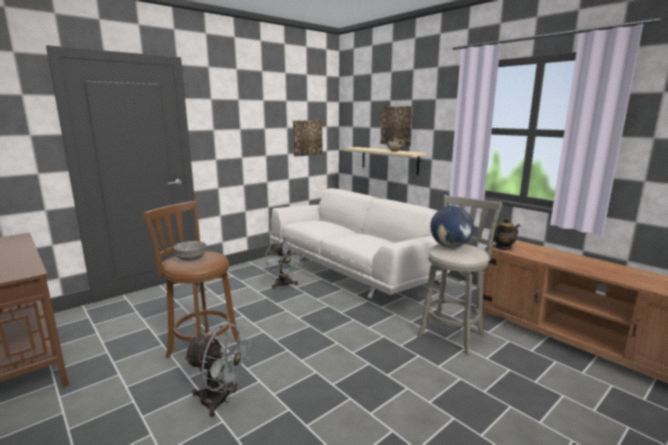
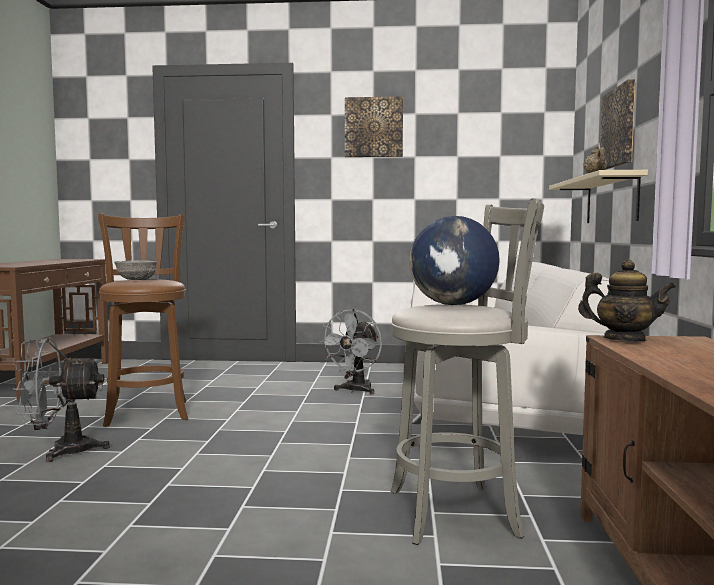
camera: 45 degrees right, 10 degrees down
(221, 401) = (61, 450): grey fan -> grey fan turned 105 degrees clockwise
(307, 138) = (496, 173): picture -> picture (373, 127)

